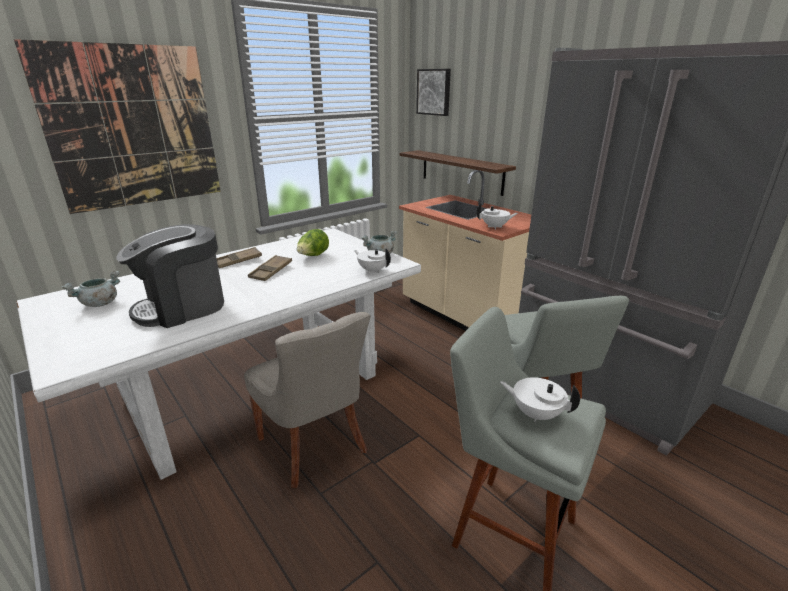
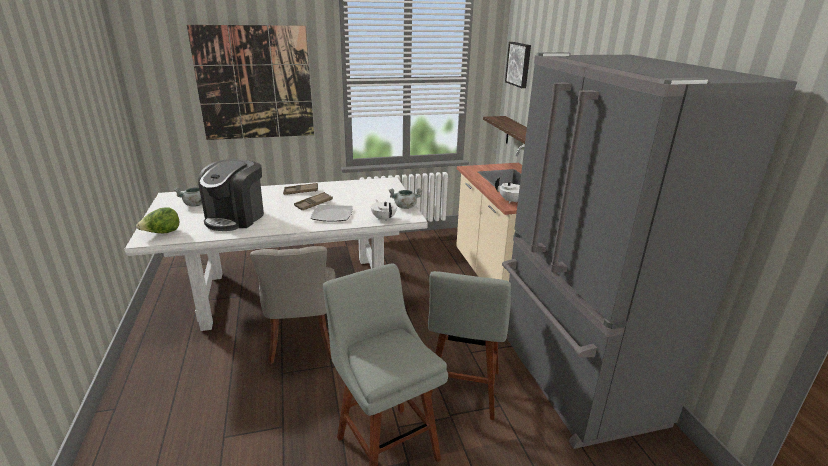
camera: 25 degrees right, 0 degrees up
(182, 307) = (236, 218): coffee machine -> coffee machine turned 60 degrees counterclockwise
(309, 278) = (332, 215): none -> plate
(313, 256) = (354, 198): lettuce -> lettuce (162, 233)
(535, 414) = (382, 349): white teapot -> none

